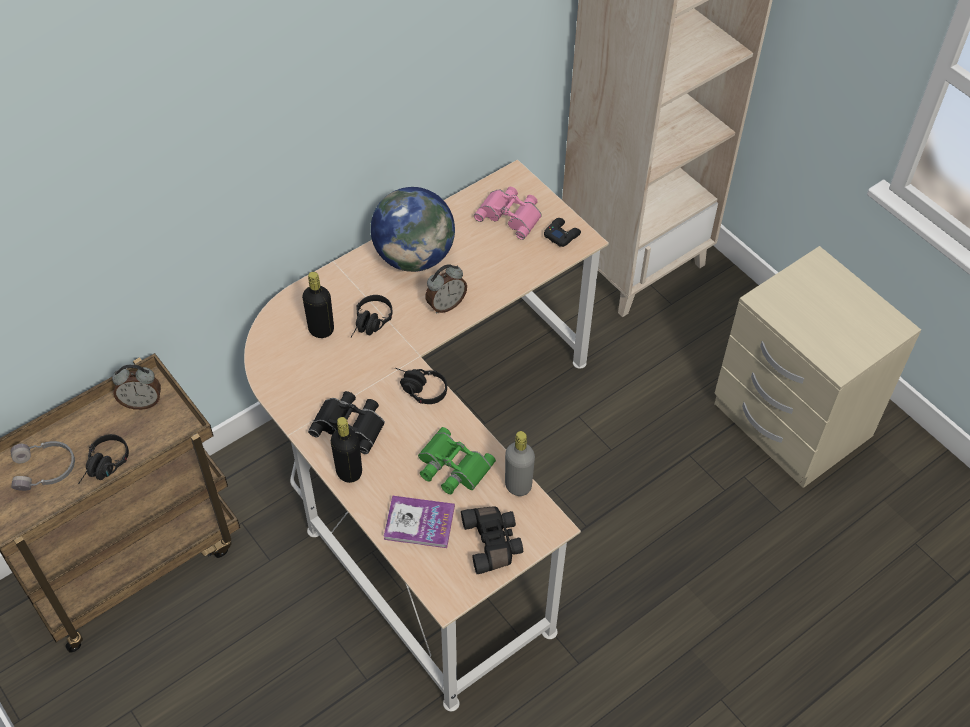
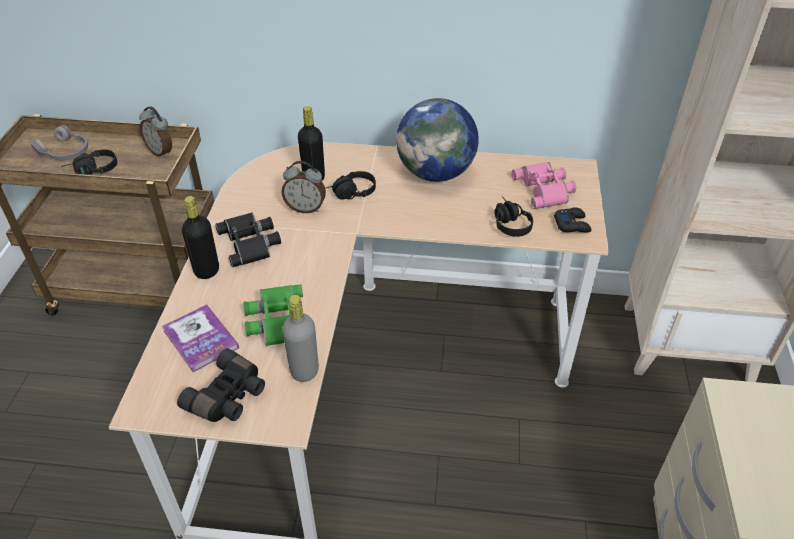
camera: 45 degrees right, 10 degrees down
(418, 389) = (325, 253): black headphones -> black headphones (508, 222)
(445, 304) = (418, 214): alarm clock -> alarm clock (305, 208)

